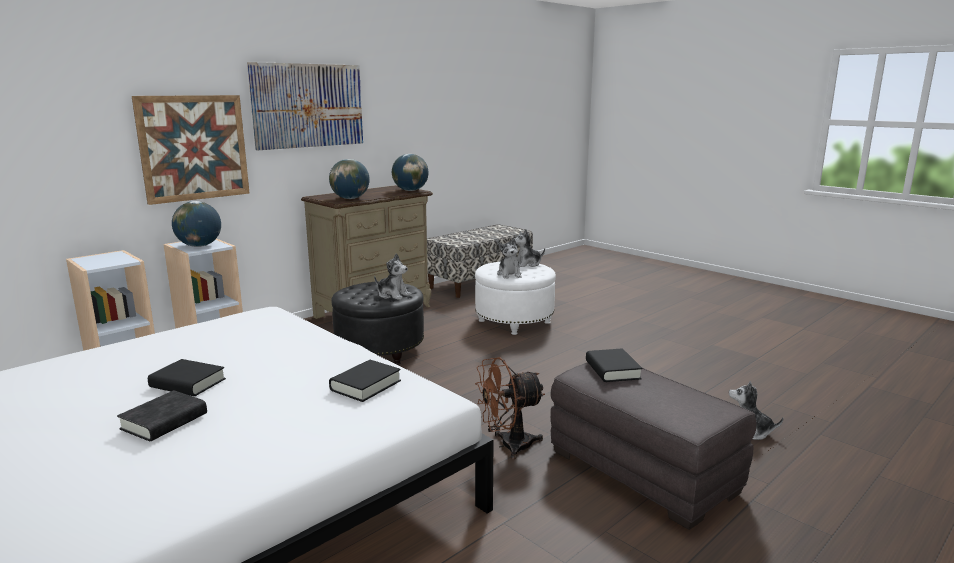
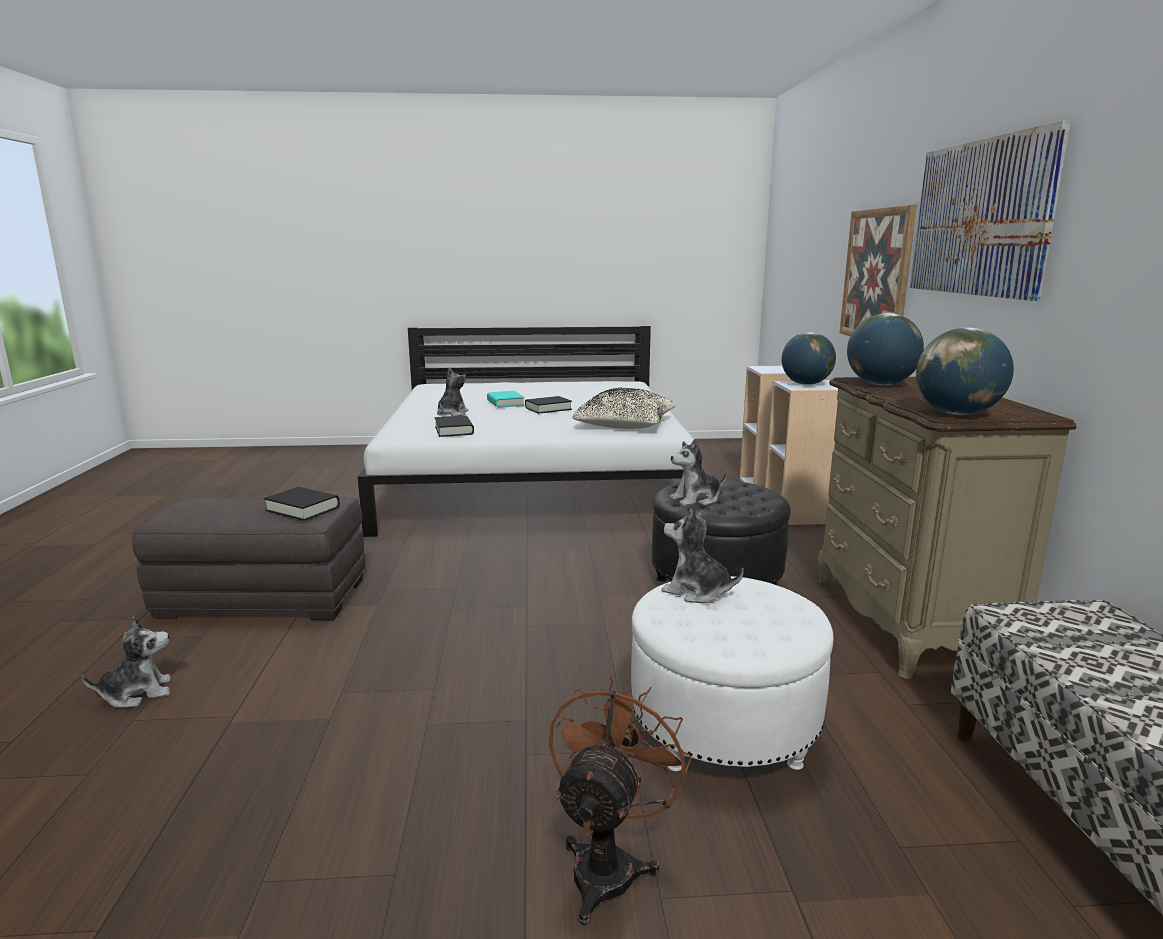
camera: 130 degrees right, 0 degrees up
(164, 421) = (505, 403): black book -> turquoise book
(239, 333) = (625, 424): none -> beige pillow
(508, 446) = (408, 567): brown fan -> brown fan (609, 864)
(527, 264) = (756, 639): plush toy -> plush toy (451, 414)

